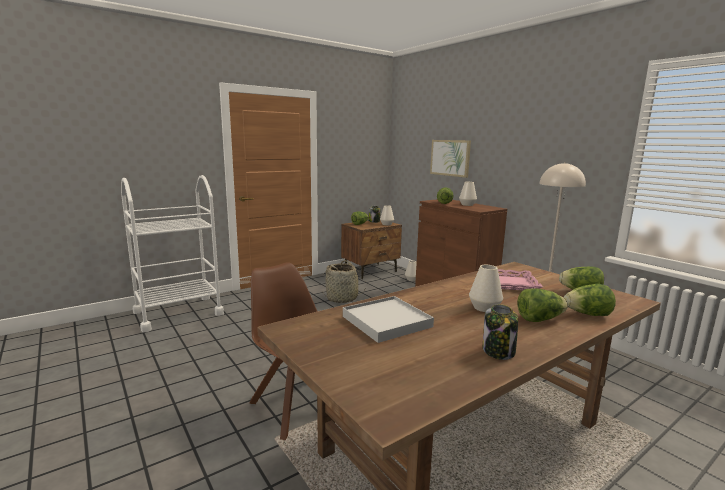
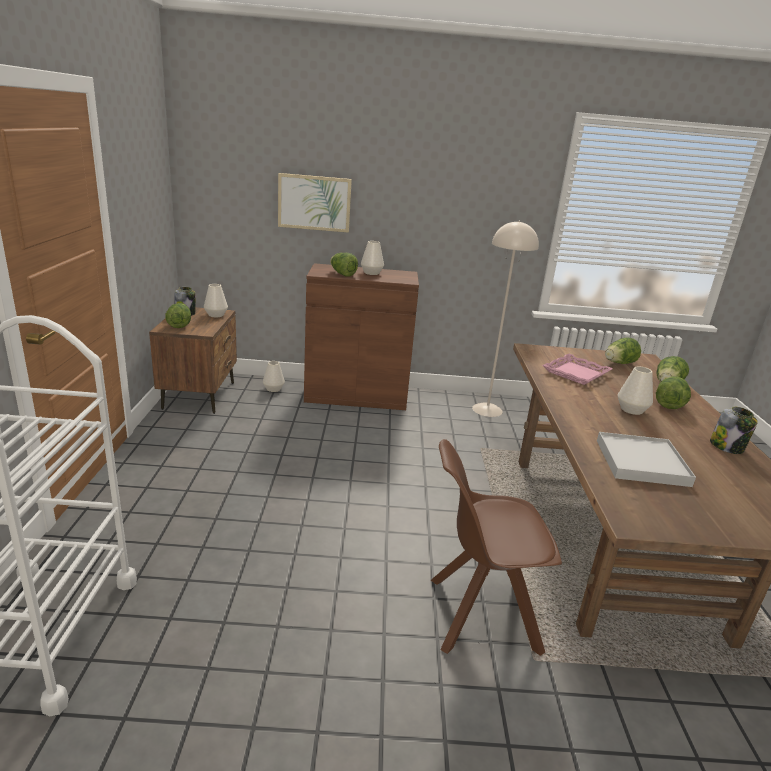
camera: 55 degrees left, 10 degrees up
(342, 298) = (250, 455): basket -> none

